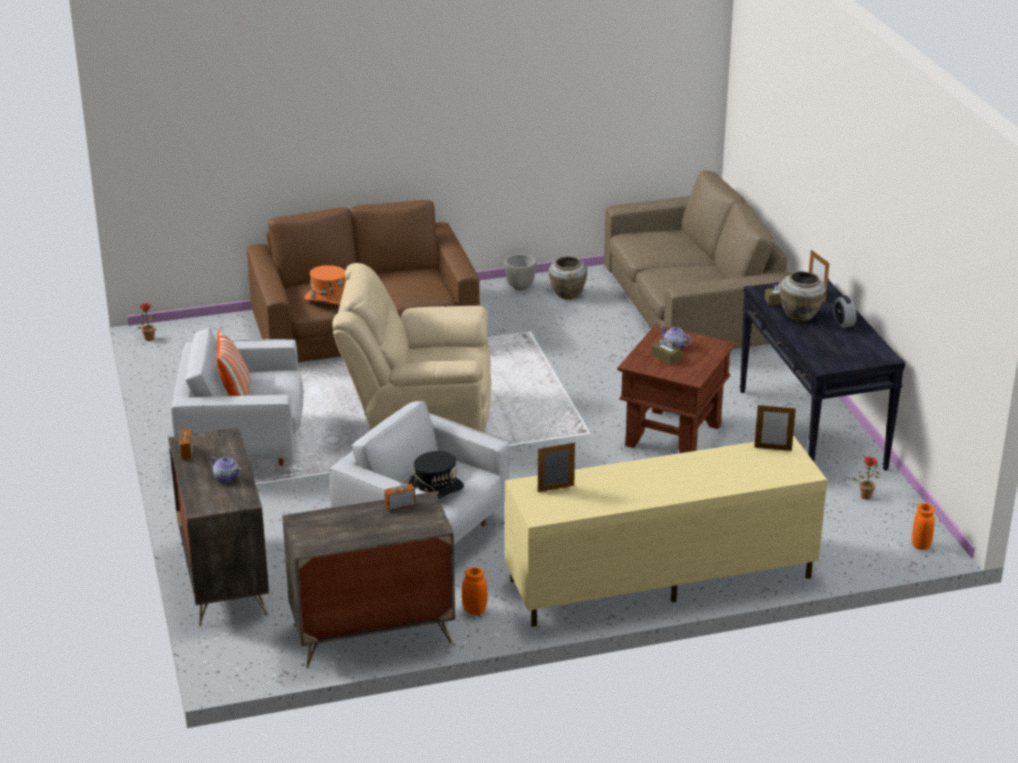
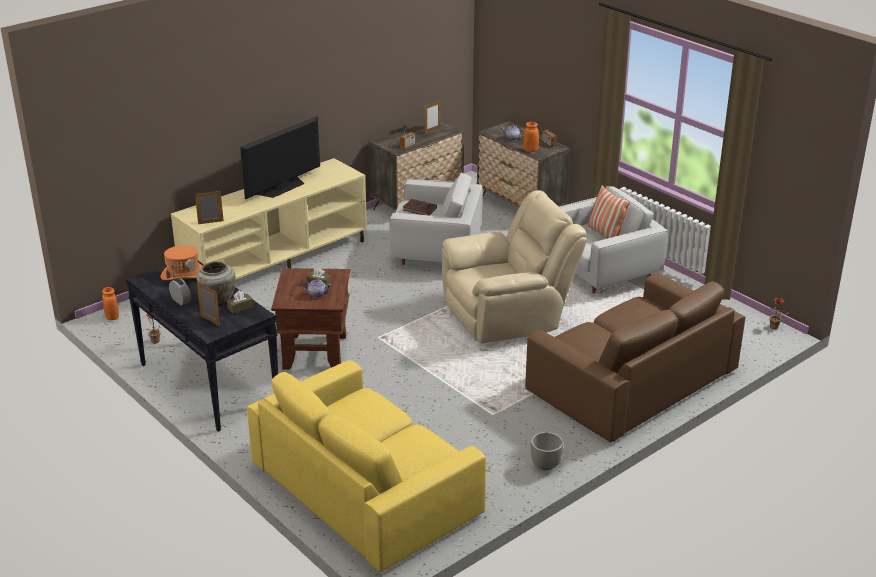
camera: 155 degrees right, 0 degrees up
(329, 299) = (634, 310): orange hat -> orange hat (183, 275)
(435, 490) = (420, 209): black hat -> brown book
(474, 610) = (372, 224): orange vase -> orange vase (530, 150)
(555, 488) = (332, 176): picture frame -> picture frame (432, 130)
(567, 294) = (494, 468): beige vase -> none
(643, 485) = (282, 188): none -> television
(691, 305) = (366, 488): brown sofa -> yellow sofa

